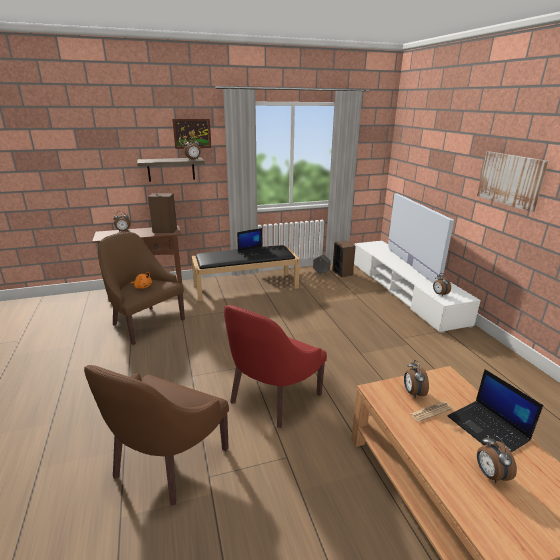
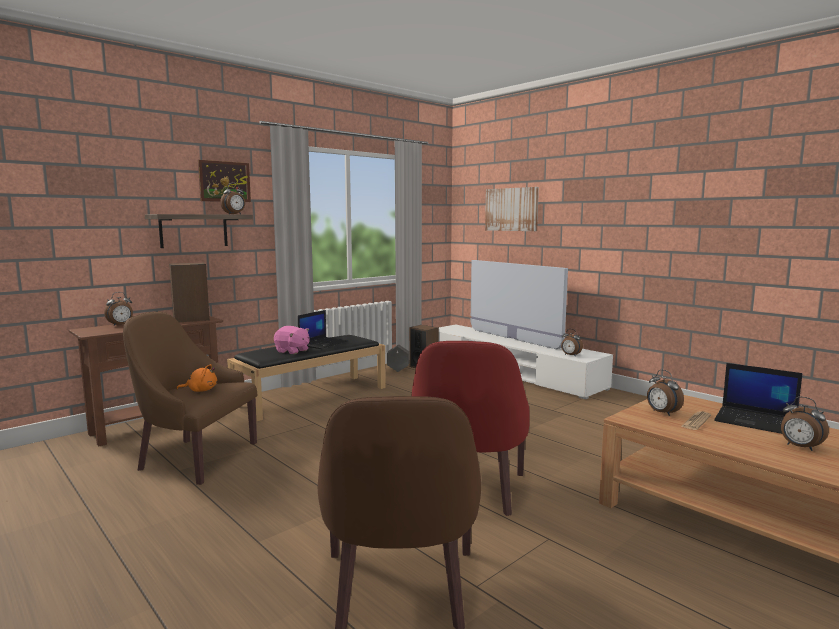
camera: 25 degrees left, 15 degrees down
(228, 257) = (292, 351): none -> pink plush toy
(510, 180) = (619, 217): picture -> picture (511, 209)

